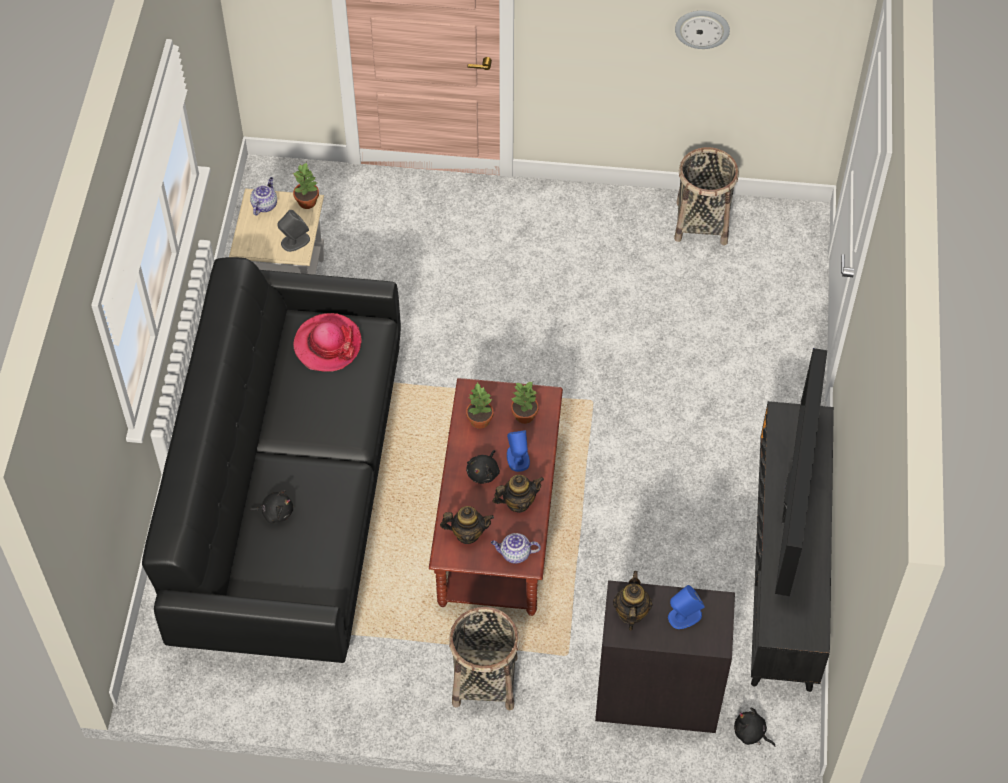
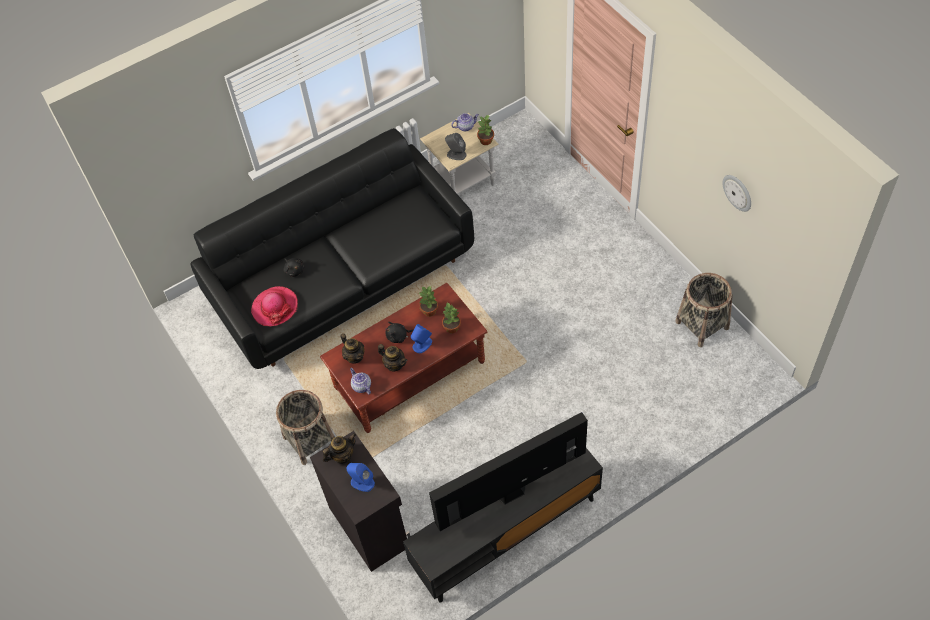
camera: 55 degrees right, 0 degrees up
(327, 344) = (413, 215): hat -> hat (275, 307)
(751, 733) = (386, 590): black plush toy -> none

